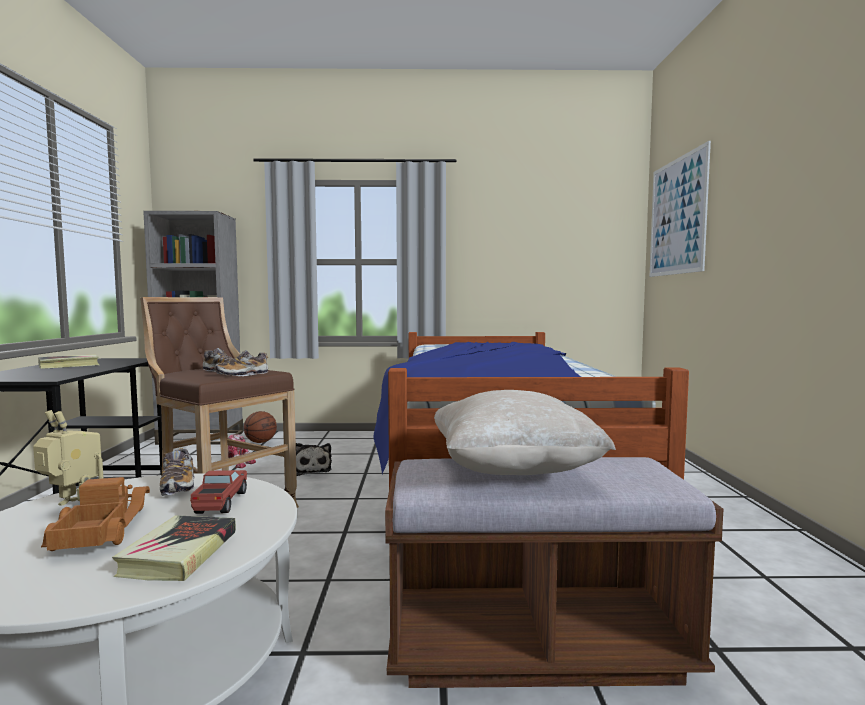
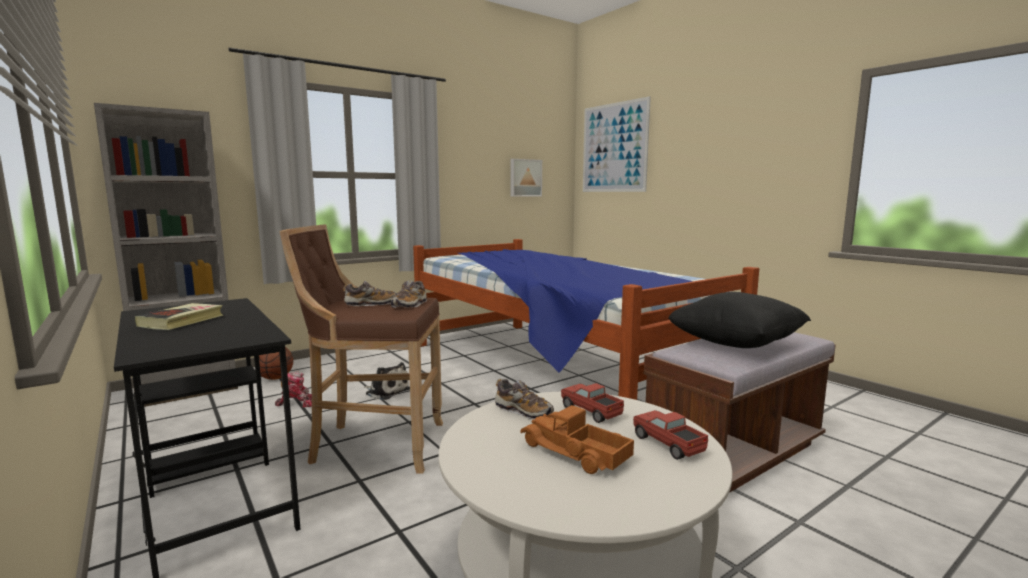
camera: 35 degrees left, 5 degrees up
(72, 506) = (492, 448): toy robot -> none
(179, 554) = (668, 445): book -> toy truck
(512, 471) = (735, 345): beige pillow -> black pillow
(566, 261) = (525, 178): none -> picture

